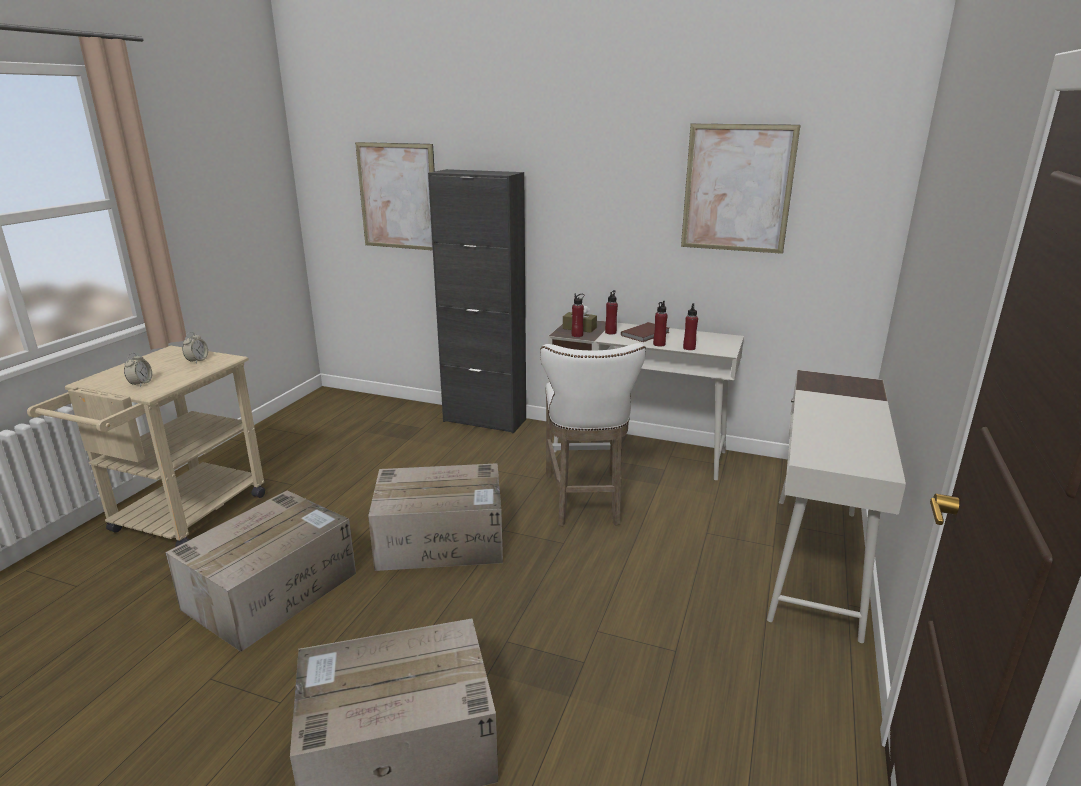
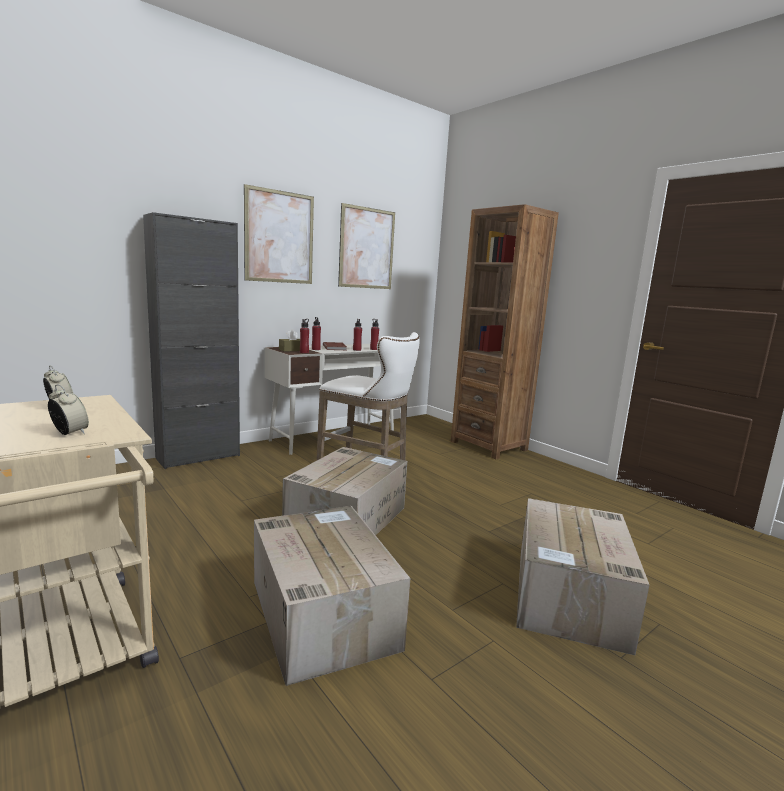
camera: 60 degrees left, 10 degrees down
(398, 196) = (76, 239): picture -> picture (279, 237)
(815, 562) = (488, 446): white desk -> brown bookcase

